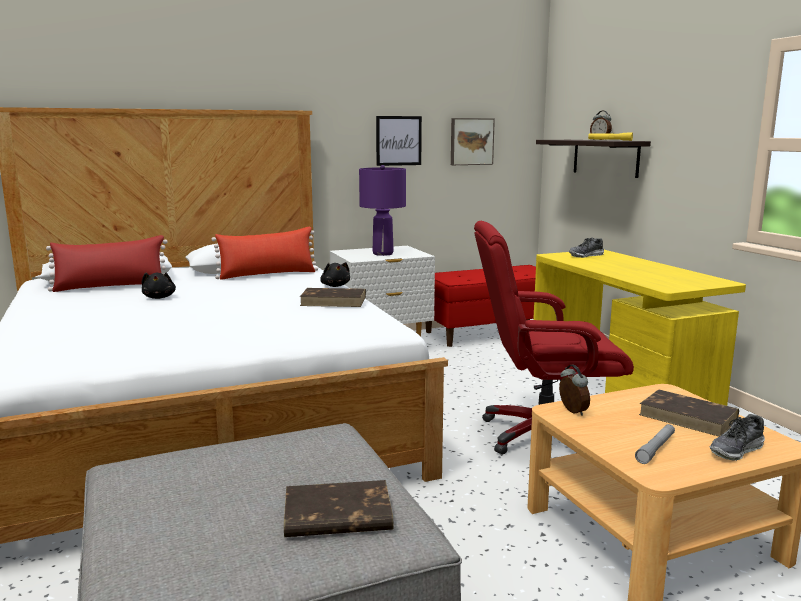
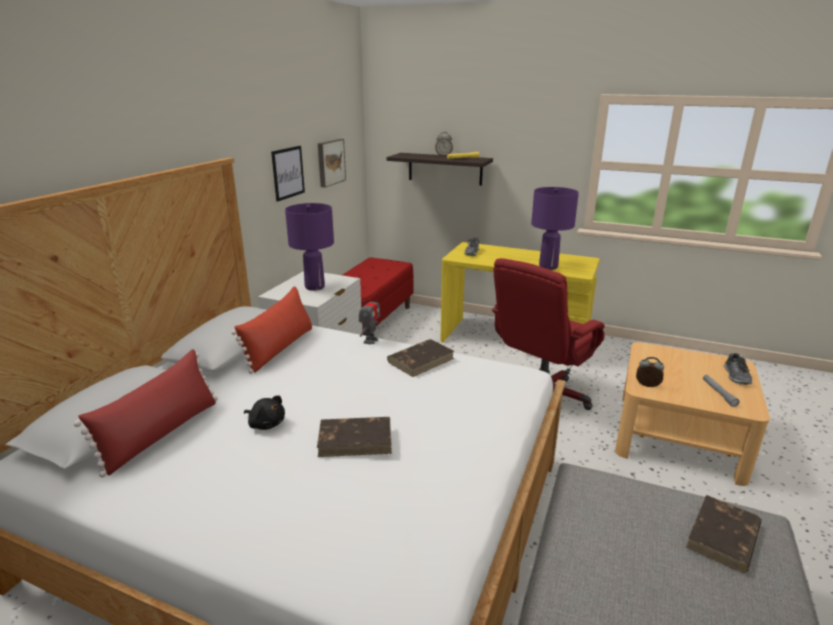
camera: 45 degrees left, 10 degrees up
(335, 286) = (370, 340): black plush toy -> toy robot
(643, 277) = (548, 266): none -> purple table lamp
(689, 417) = (685, 363): brown book -> brown book (356, 439)

